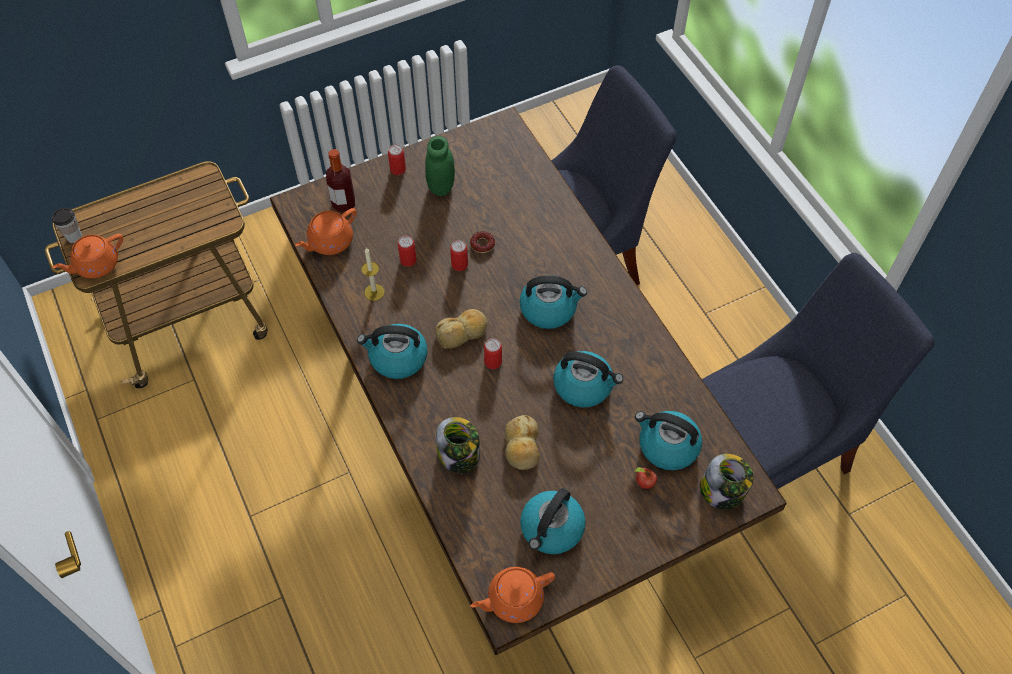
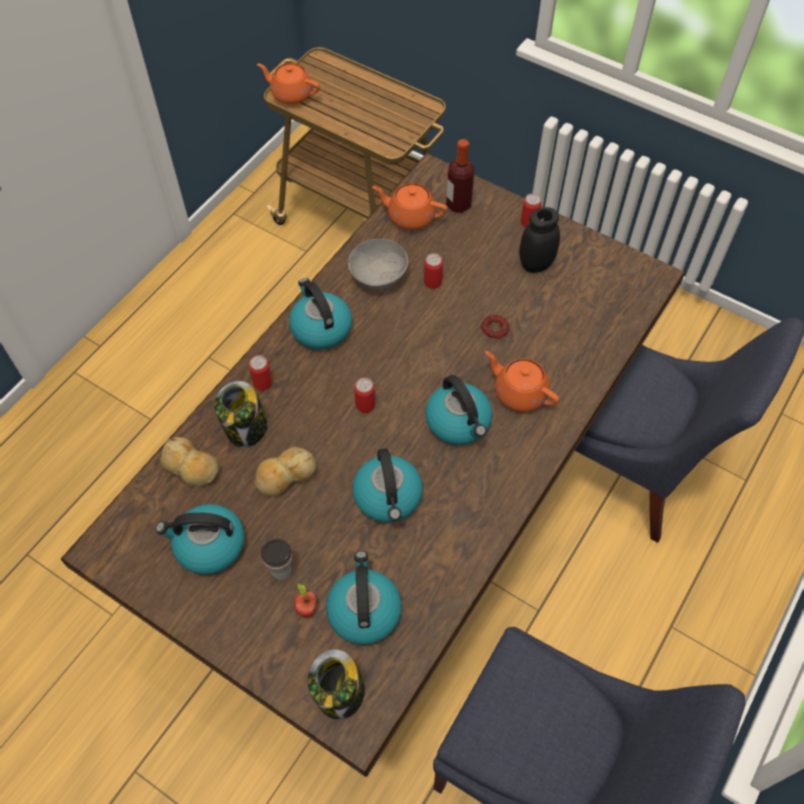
camera: 60 degrees right, 0 degrees up
(74, 237) = (307, 67): cup -> cup (281, 570)
(374, 292) = (379, 275): candle -> grey bowl
(441, 187) = (536, 264): green jar -> black jar
(459, 265) = (457, 323): can -> can (263, 383)
(462, 332) = (382, 364): bread -> bread (191, 467)
(513, 599) = (118, 548): orange teapot -> orange teapot (519, 392)

